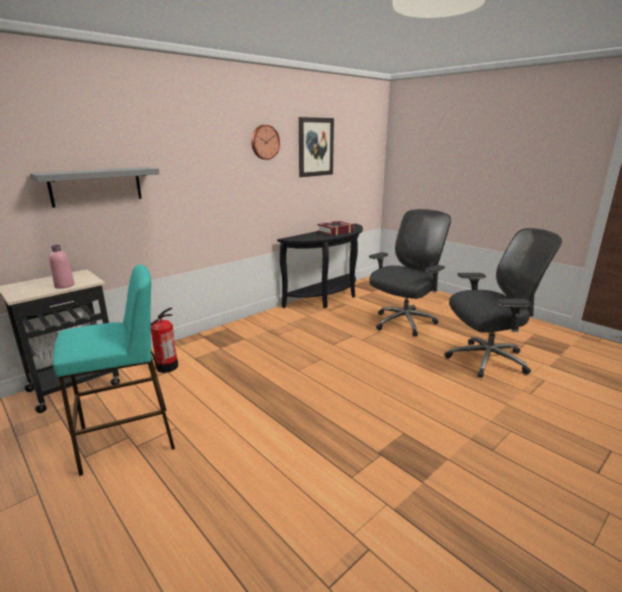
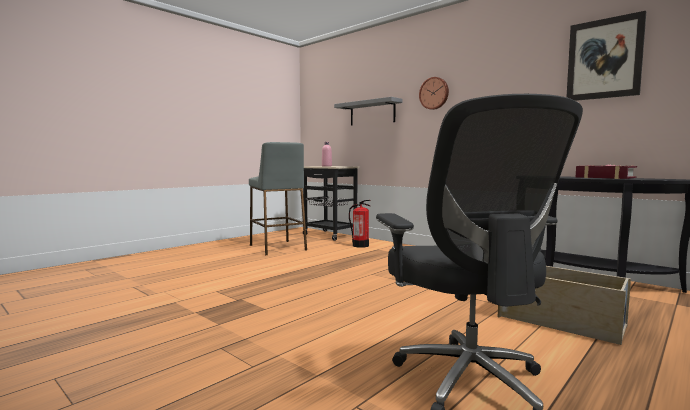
camera: 85 degrees right, 15 degrees down
(128, 438) = (277, 248): turquoise stool -> grey stool
(264, 142) = (514, 65): wall clock -> wall clock (434, 93)
(404, 323) = (561, 322): office chair -> beige storage box

